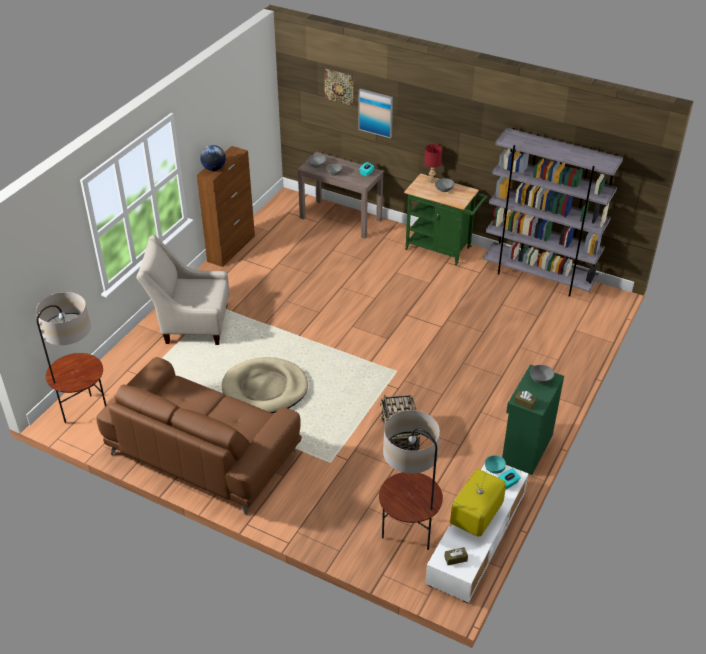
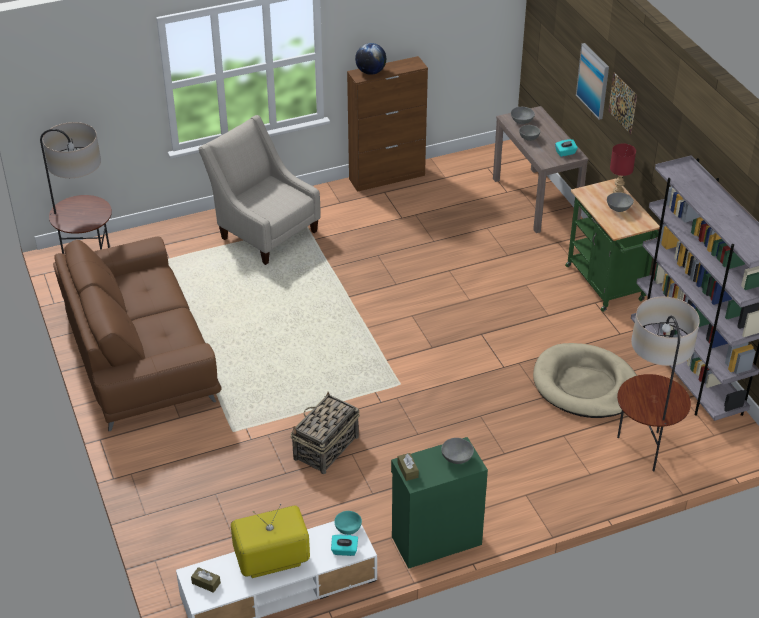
camera: 40 degrees right, 0 degrees up
(265, 389) = (257, 329): beige dog bed -> beige dog bed (585, 385)
(339, 87) = (569, 33): picture -> picture (622, 103)
(408, 536) = (219, 543): floor lamp -> floor lamp (644, 450)

